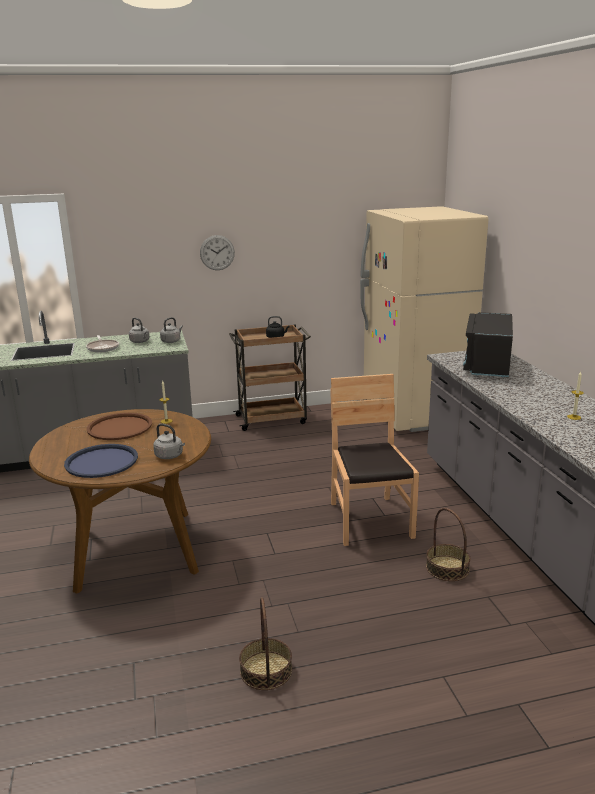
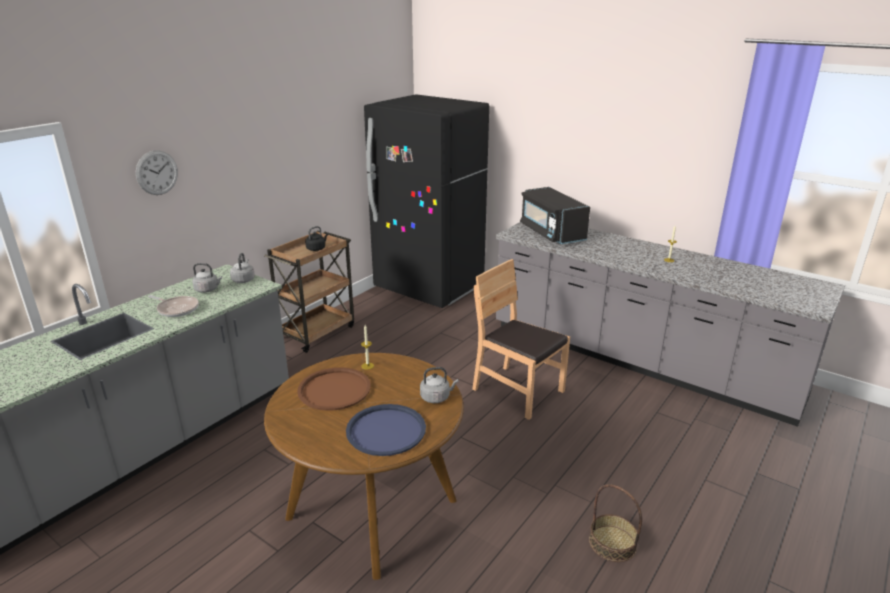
camera: 40 degrees left, 5 degrees up
(217, 252) = (241, 169): wall clock -> wall clock (157, 172)
(414, 413) = (429, 288): beige fridge -> black fridge
(447, 568) = (611, 404): basket -> none

